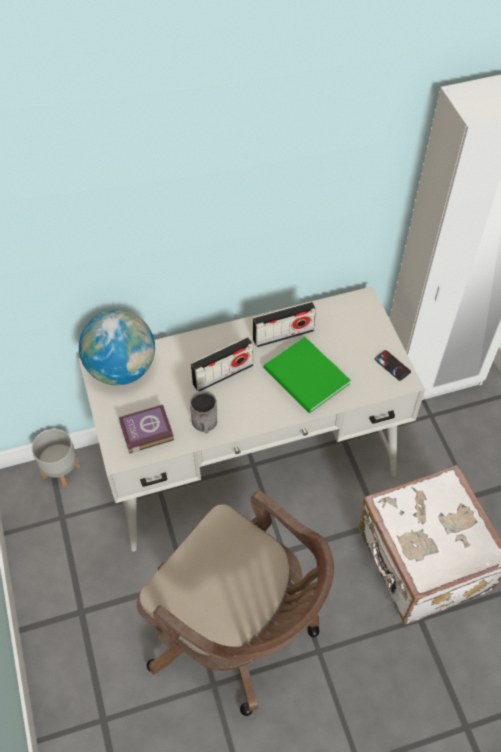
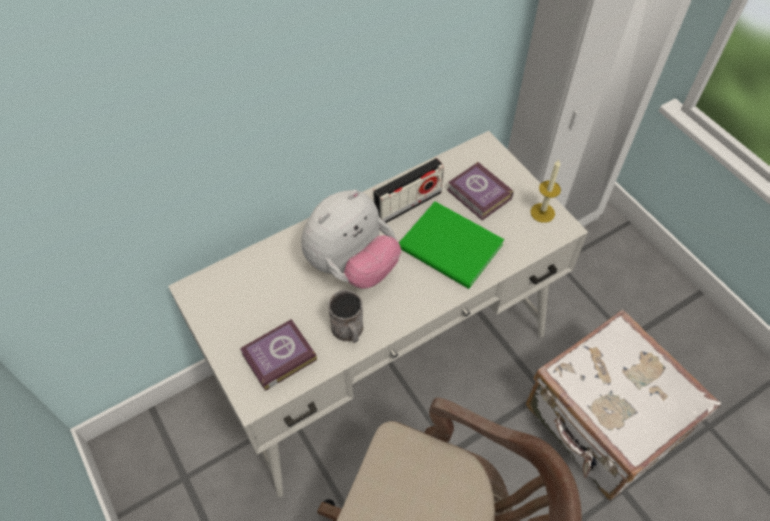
camera: 15 degrees left, 0 degrees up
(62, 470) = (170, 421): grey planter -> none
(122, 368) = (226, 286): globe -> none
(223, 374) = (352, 266): radio -> plush toy
(344, 340) = (479, 196): none -> book
(392, 365) = (542, 213): phone -> candle

